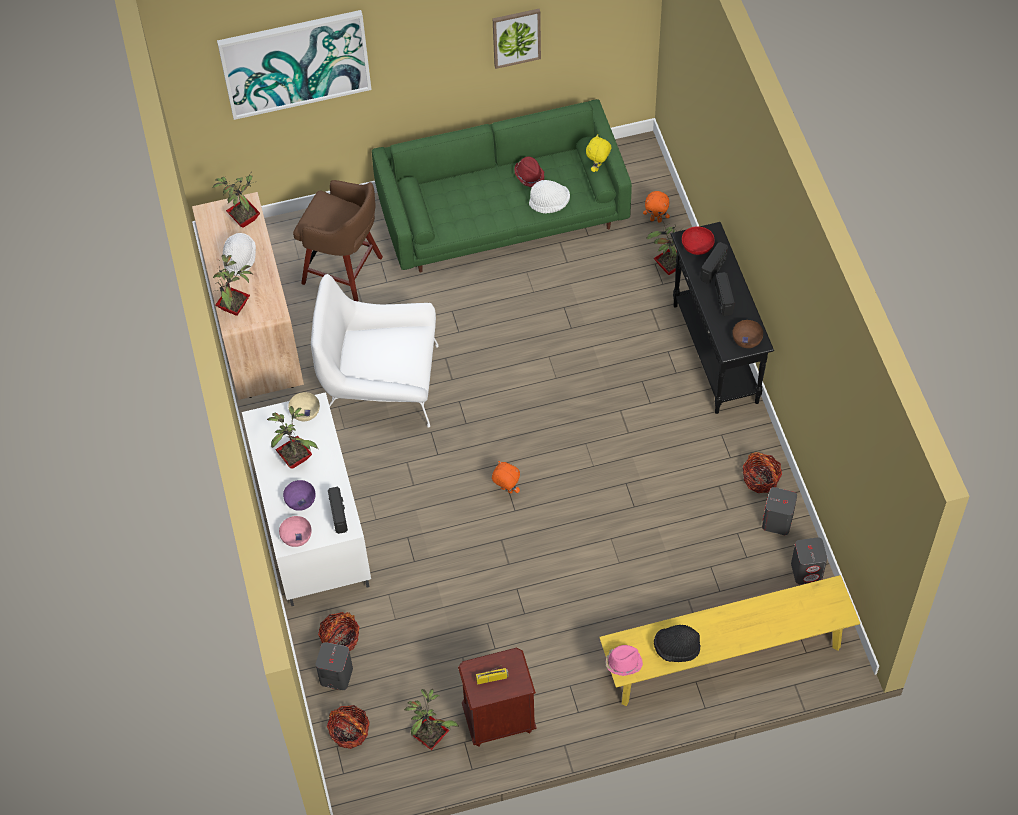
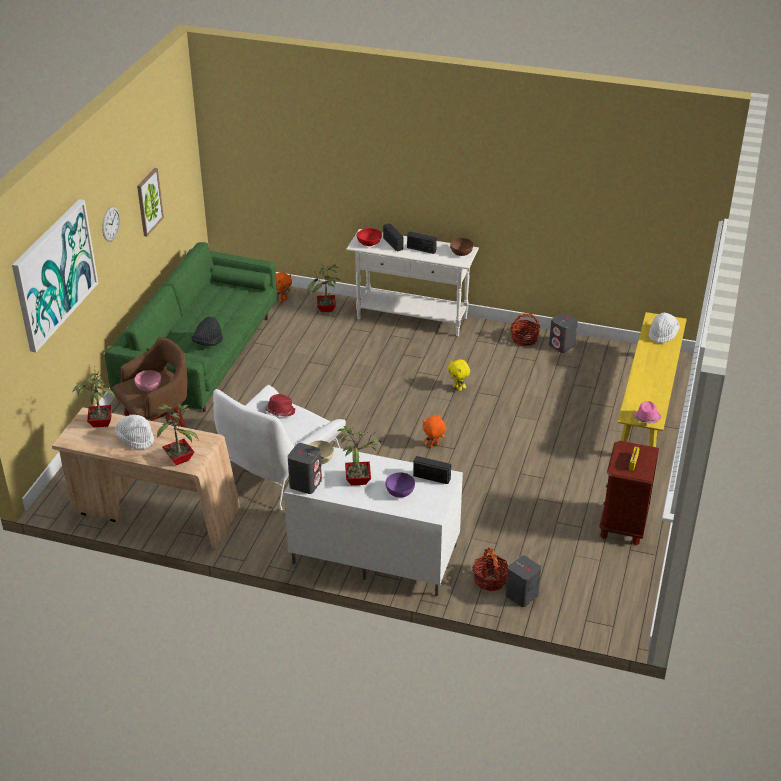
camera: 60 degrees left, 20 degrees down
(296, 536) = (431, 506): pink bowl -> pink bowl (148, 387)
(349, 732) = (578, 608): basket -> none
(423, 42) = (110, 224): none -> wall clock
(431, 736) = (613, 564): potted plant -> none
(529, 175) = (206, 308): red hat -> red hat (280, 411)
(549, 203) = (240, 309): white hat -> white hat (662, 334)
(598, 167) = (244, 270): yellow plush toy -> yellow plush toy (458, 388)
(676, 648) = (652, 393): black hat -> black hat (208, 343)
(715, 354) = (412, 318): black console table -> white console table
(807, 571) = (608, 349): grey speaker -> grey speaker (305, 483)

